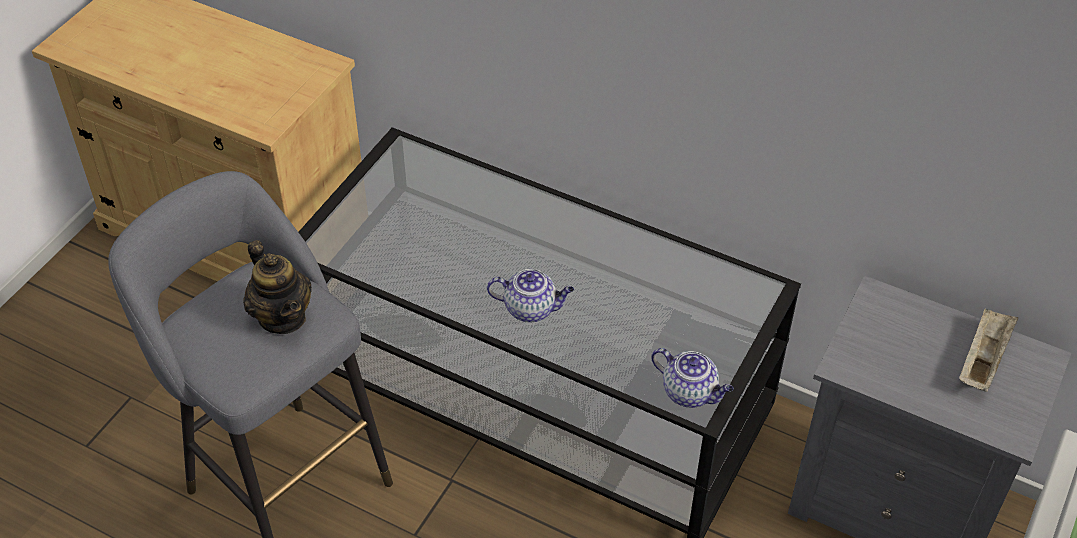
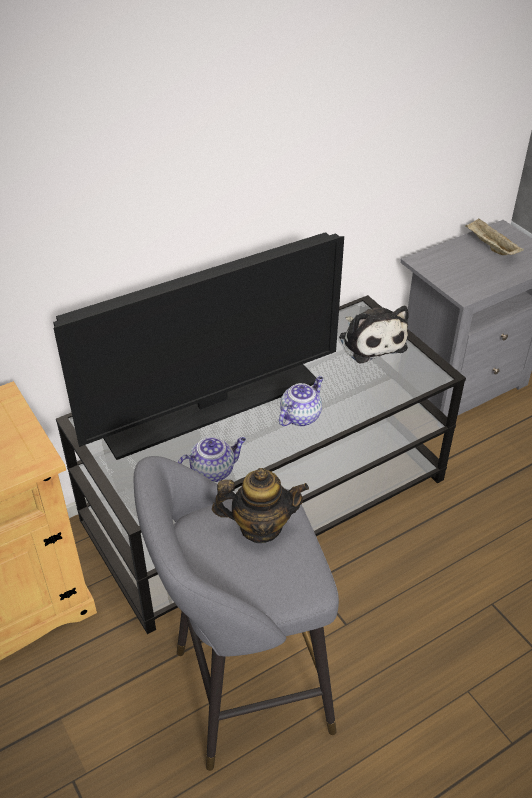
camera: 60 degrees left, 5 degrees down
(491, 232) = (213, 407): none -> television
(690, 392) = (423, 373): teapot -> teapot (213, 470)
(711, 321) = (371, 341): none -> plush toy

